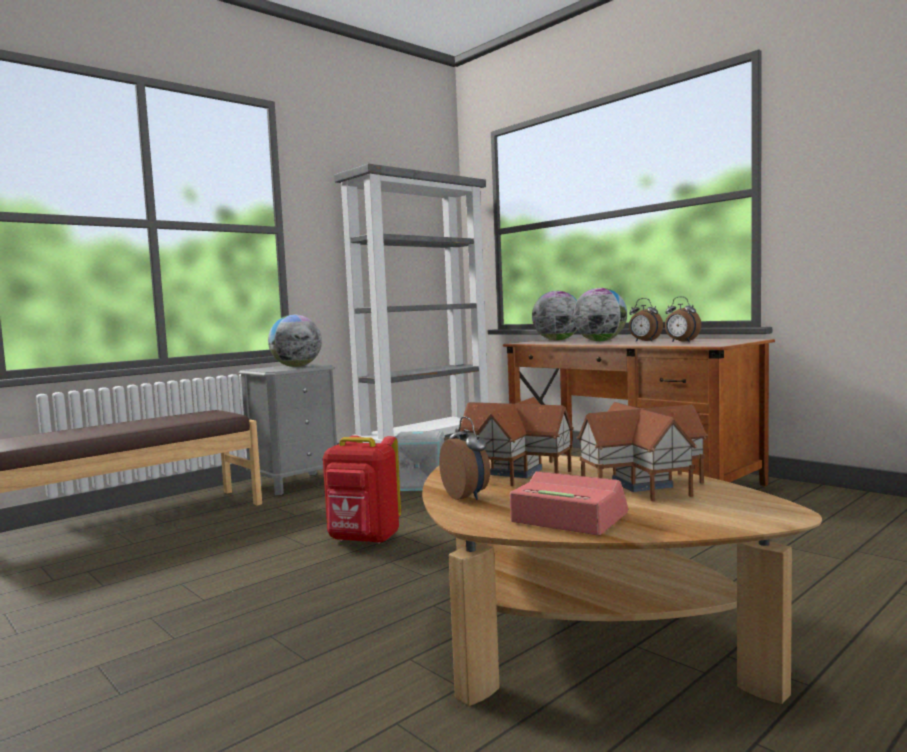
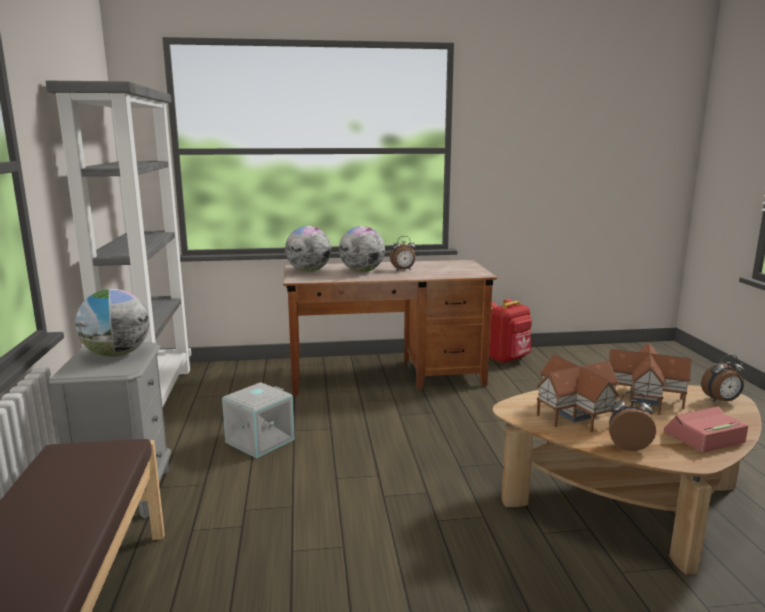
camera: 55 degrees left, 10 degrees up
(364, 539) = (369, 514): red backpack -> red backpack (508, 359)
(681, 342) = (436, 269): alarm clock -> alarm clock (721, 401)

